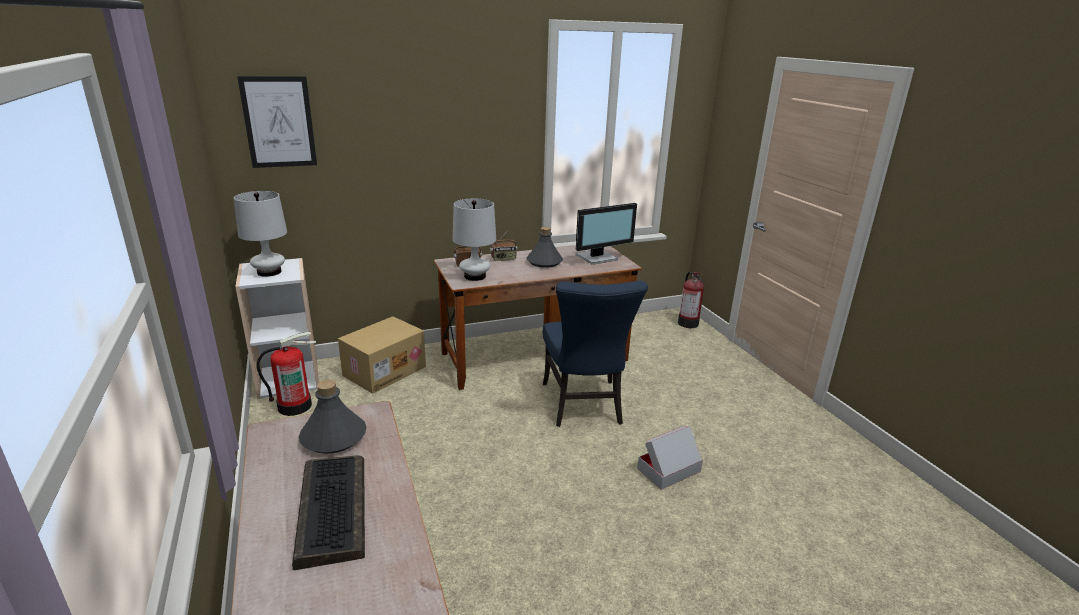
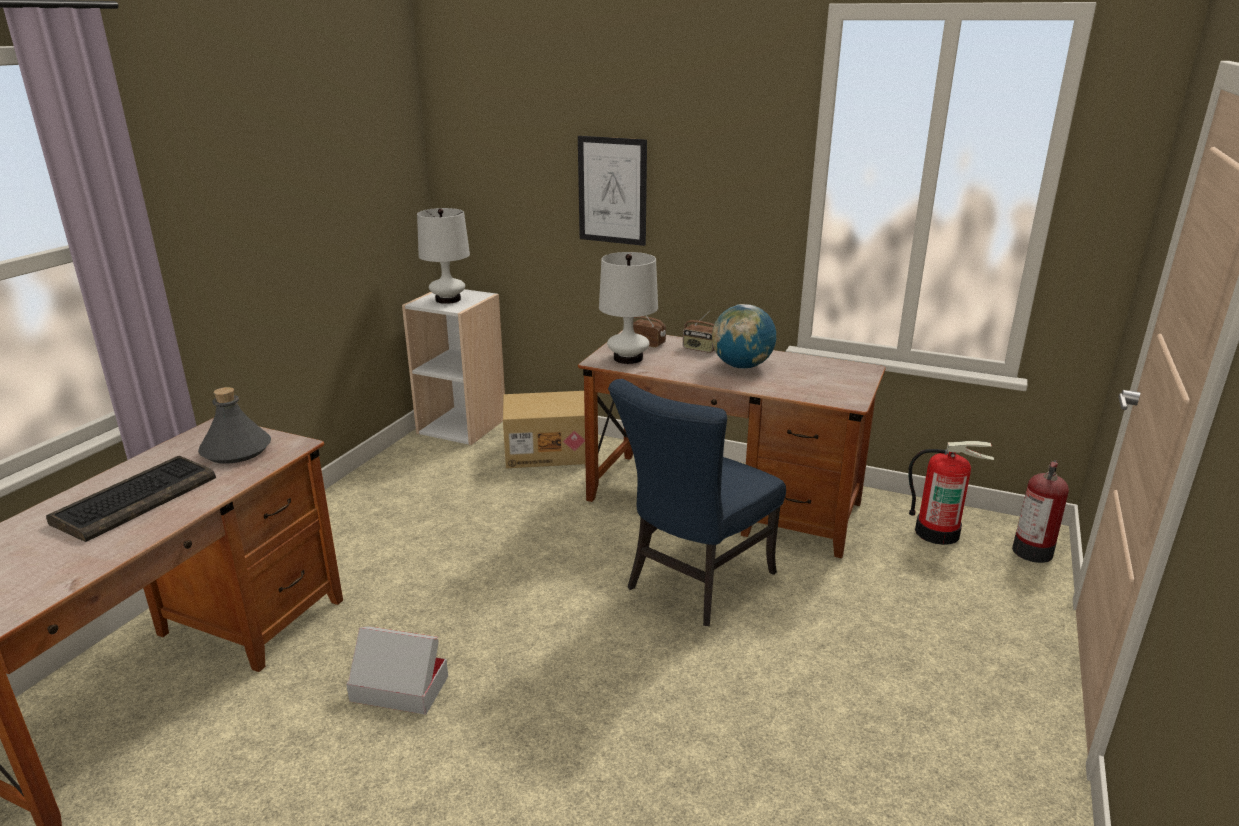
camera: 45 degrees right, 0 degrees up
(279, 122) = (487, 134): picture -> picture (612, 191)
(295, 406) = (432, 452): fire extinguisher -> fire extinguisher (937, 532)
(544, 262) = (742, 366): grey bottle -> globe
(598, 258) = (828, 381): monitor -> none
(668, 470) = (678, 709): cardboard box -> cardboard box (399, 688)

